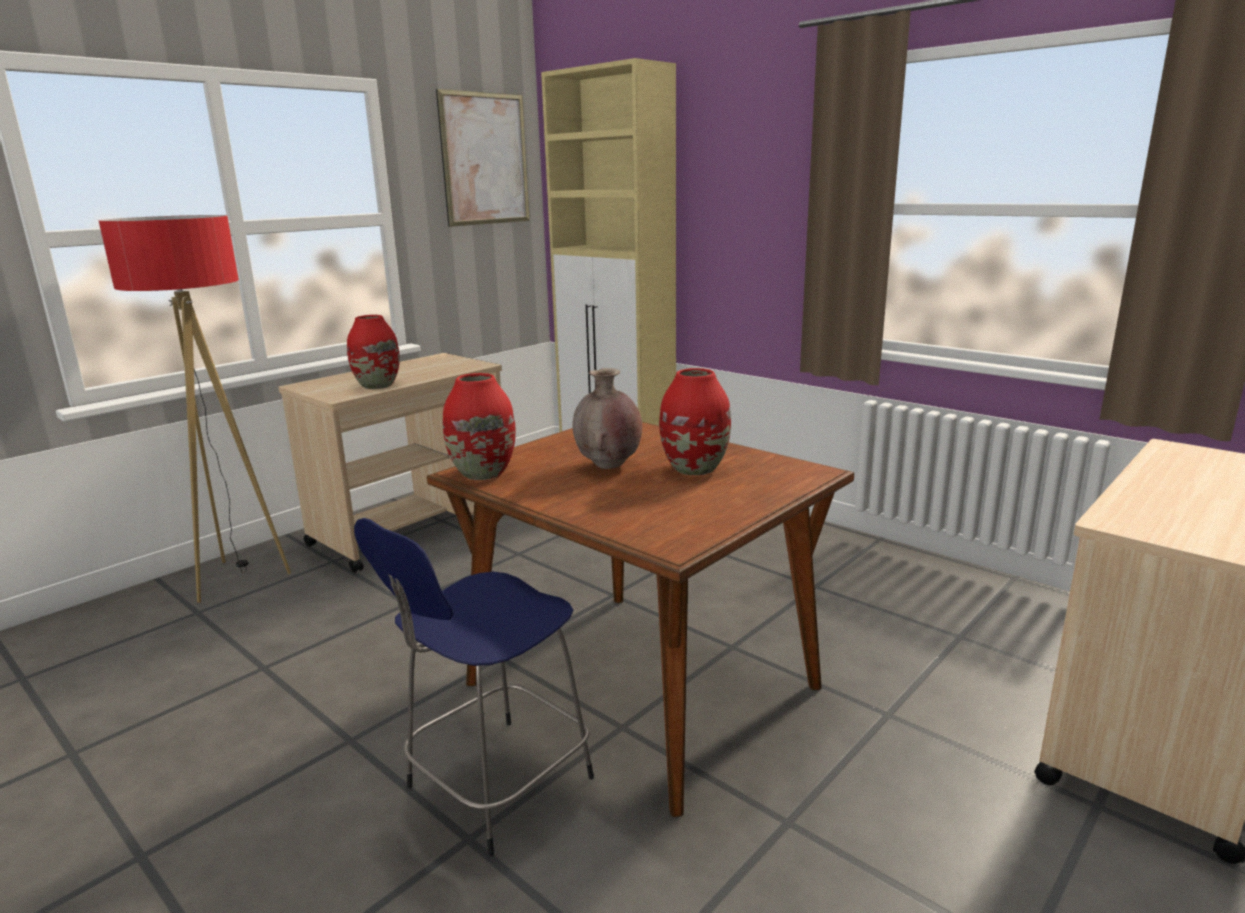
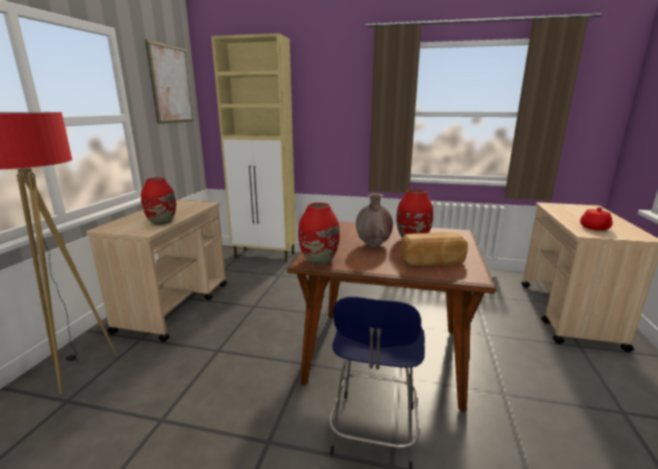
camera: 30 degrees left, 0 degrees up
(653, 509) = (432, 261): none -> bread
(1175, 515) = (594, 228): none -> red teapot

